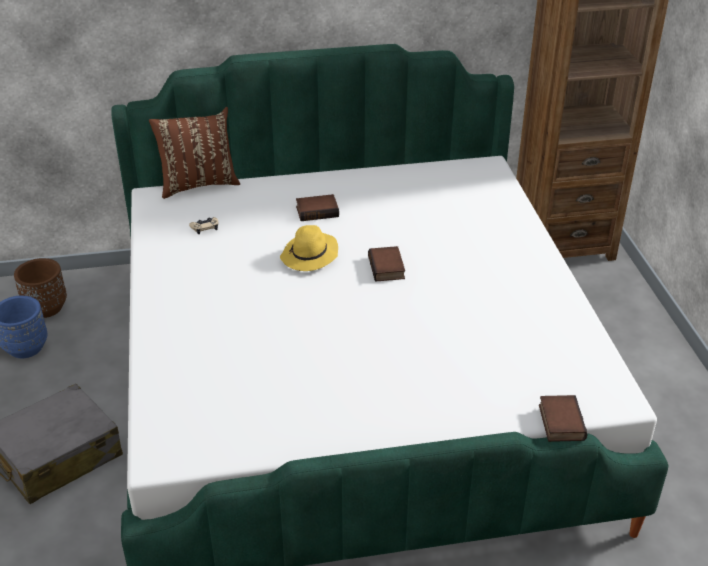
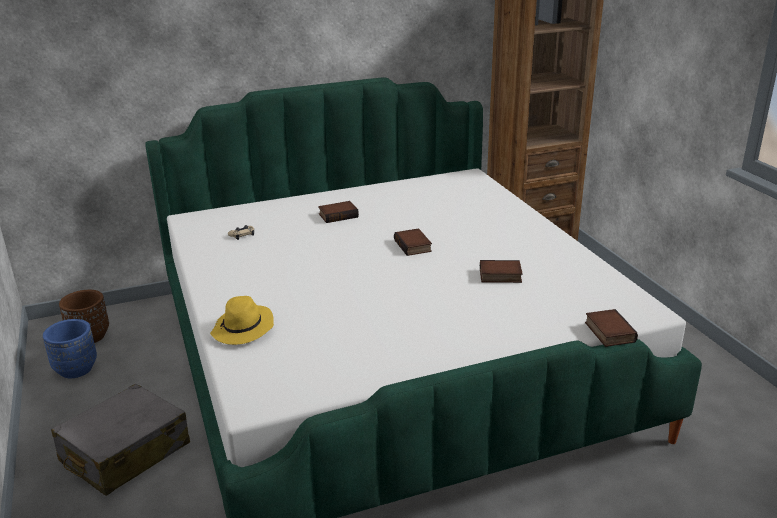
camera: 10 degrees left, 10 degrees down
(198, 184) = (226, 207): brown pillow -> none
(310, 256) = (343, 245): yellow hat -> yellow hat (243, 329)
(469, 325) = (499, 276): none -> book

